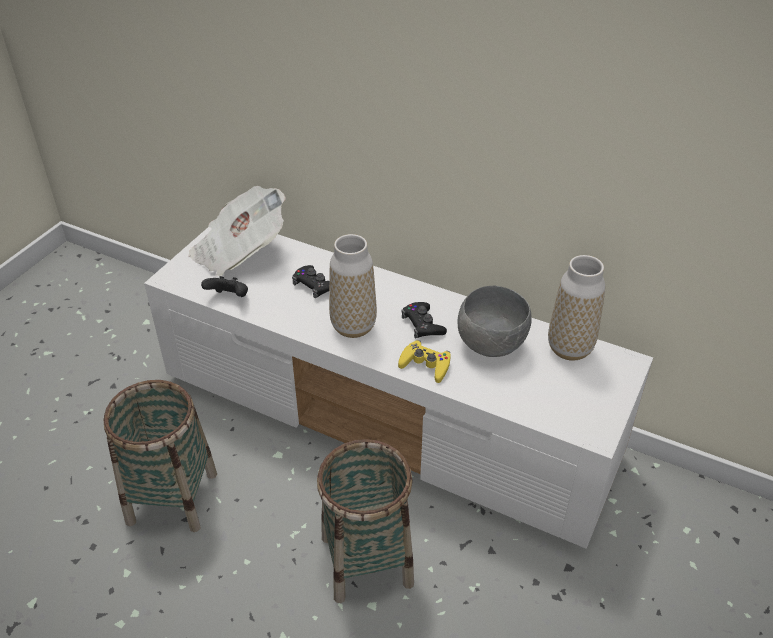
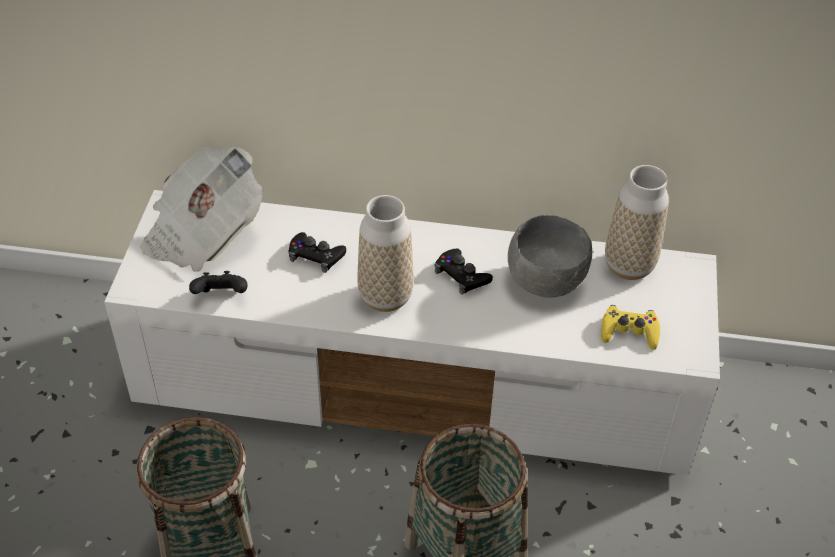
camera: 20 degrees left, 5 degrees up
(425, 365) = (486, 323): yellow game controller -> yellow game controller (629, 331)

